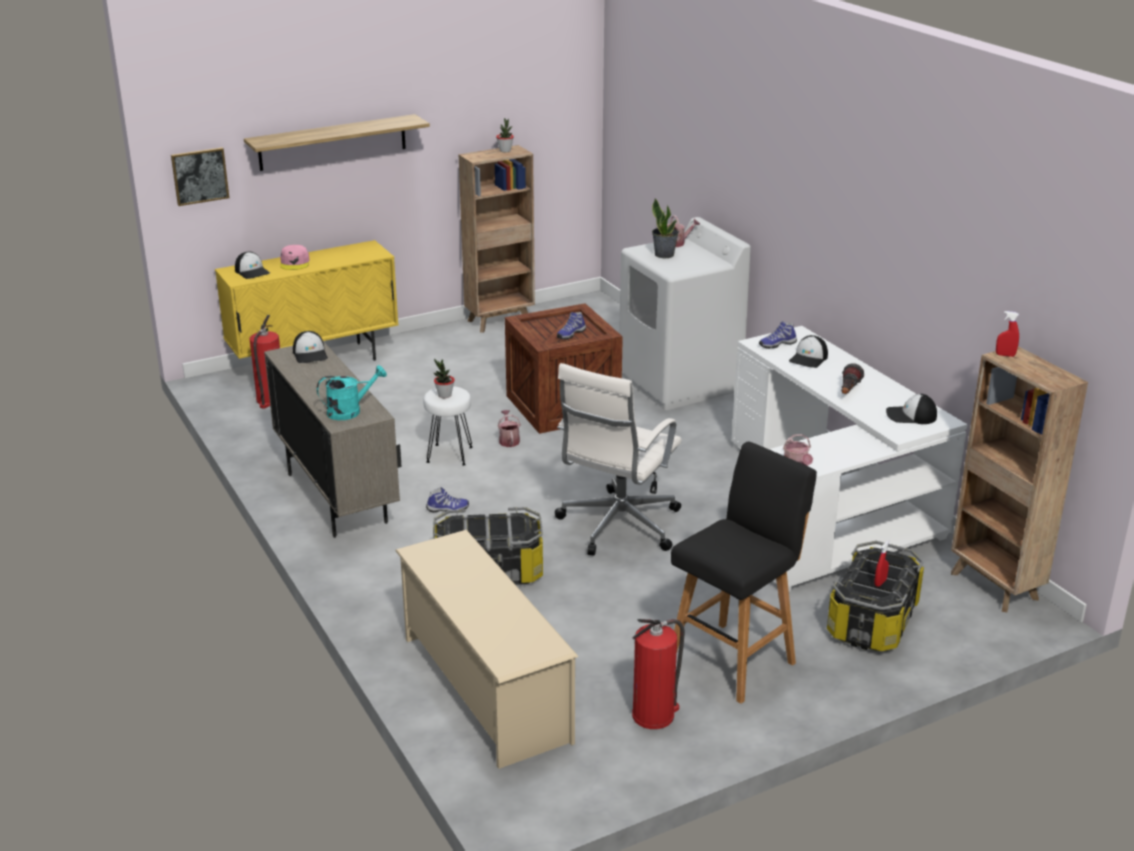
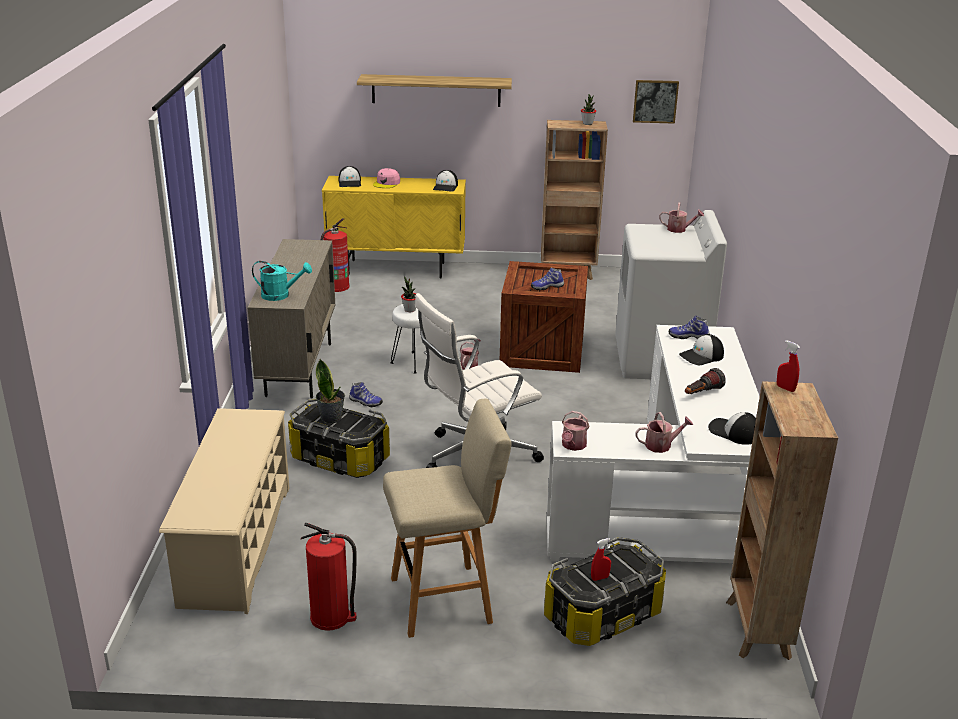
camera: 30 degrees right, 0 degrees up
(200, 176) = (323, 98): picture -> picture (655, 101)
(310, 354) = (309, 248): cap -> cap (446, 187)
(664, 254) = (655, 236): potted plant -> potted plant (331, 418)
(734, 660) = (445, 599): black stool -> beige stool
(863, 446) = (661, 445): none -> watering can

